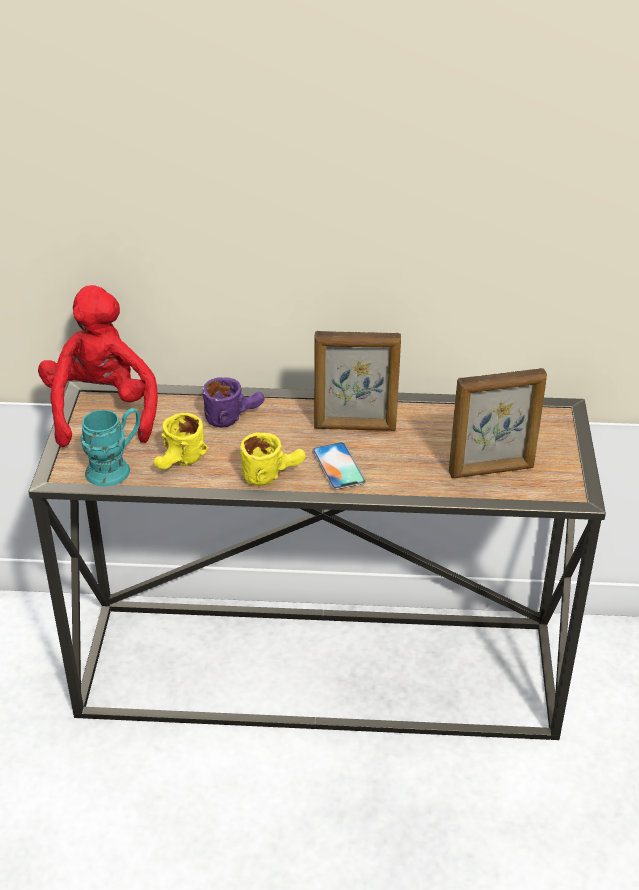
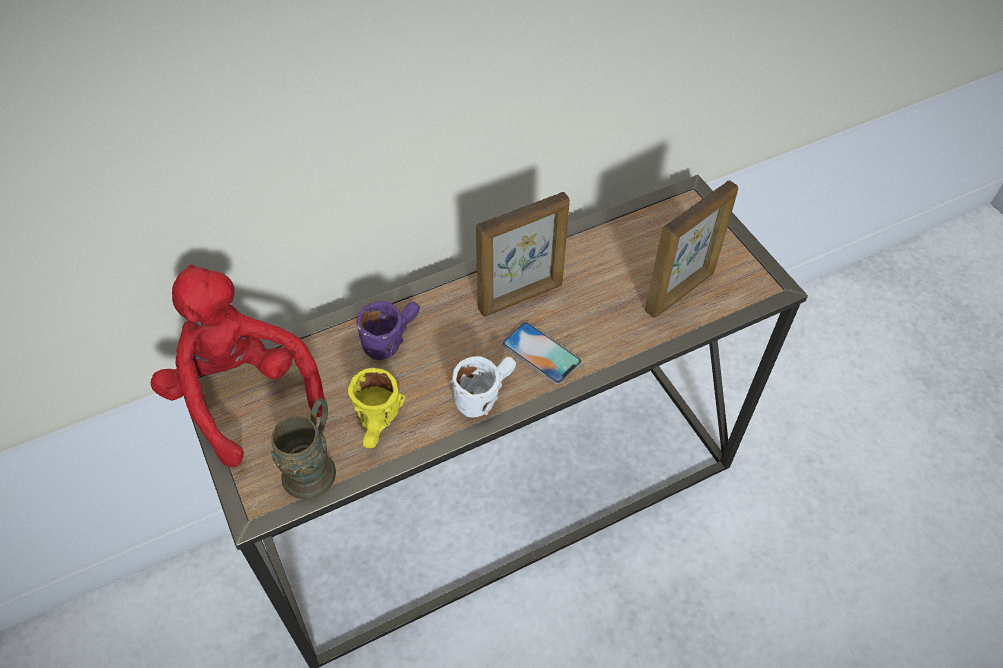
camera: 30 degrees left, 15 degrees up
(115, 468) = (314, 465): turquoise mug -> brown mug
(272, 473) = (484, 392): yellow mug -> white mug

